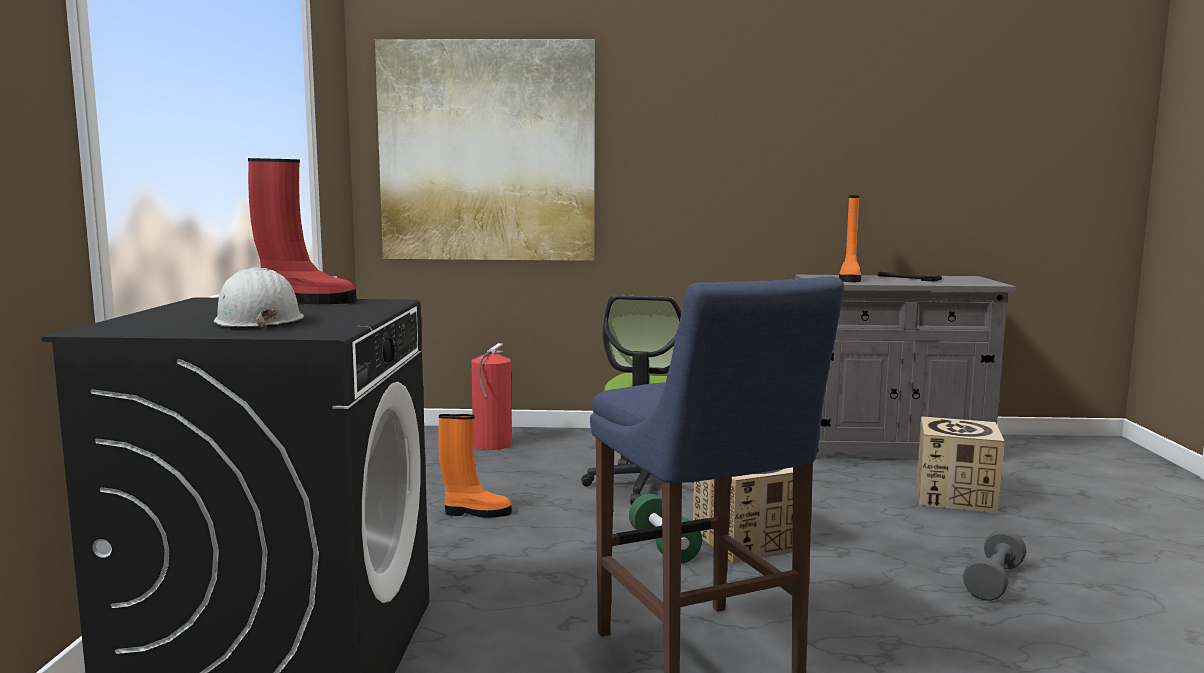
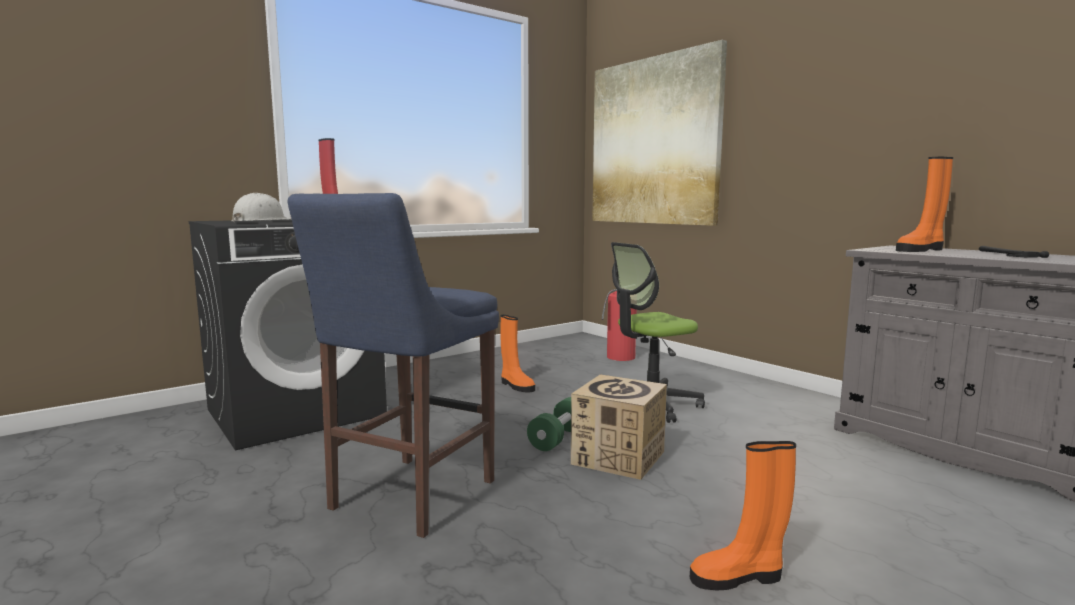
camera: 50 degrees right, 0 degrees up
(955, 497) = (917, 509): cardboard box -> none
(994, 582) = (738, 577): grey dumbbell -> orange boot

